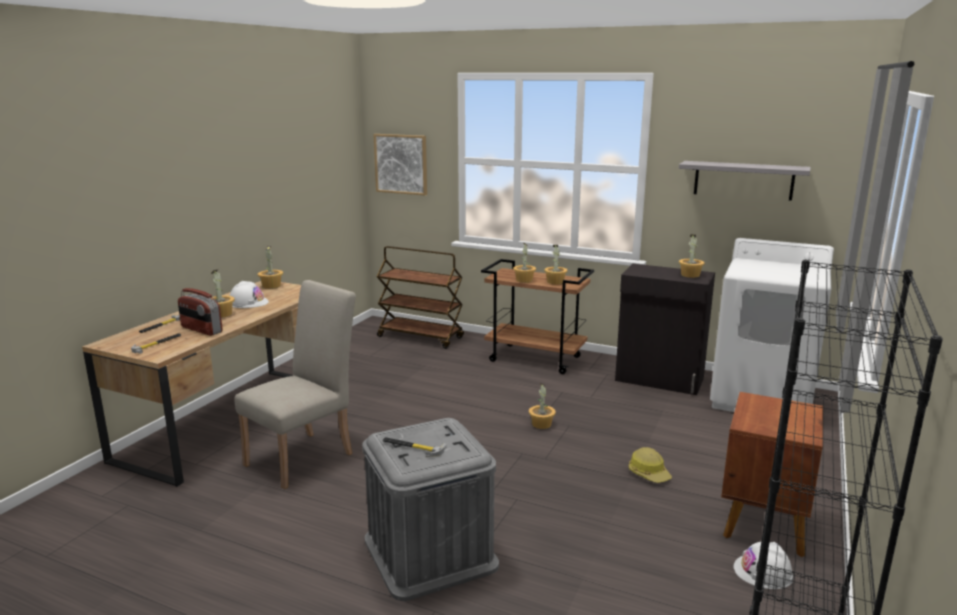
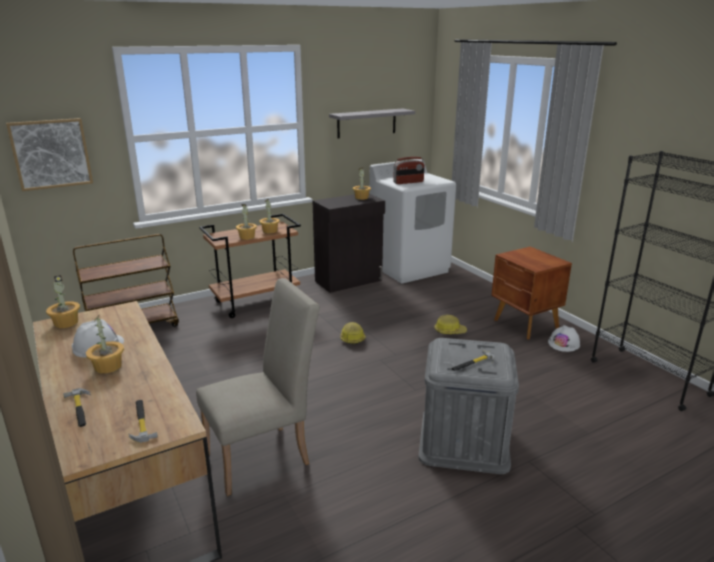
camera: 55 degrees left, 5 degrees up
(201, 330) = (139, 387): radio -> radio (408, 182)
(306, 456) = (264, 456): beige chair -> beige chair turned 75 degrees clockwise
(541, 424) = (351, 338): potted plant -> hard hat

